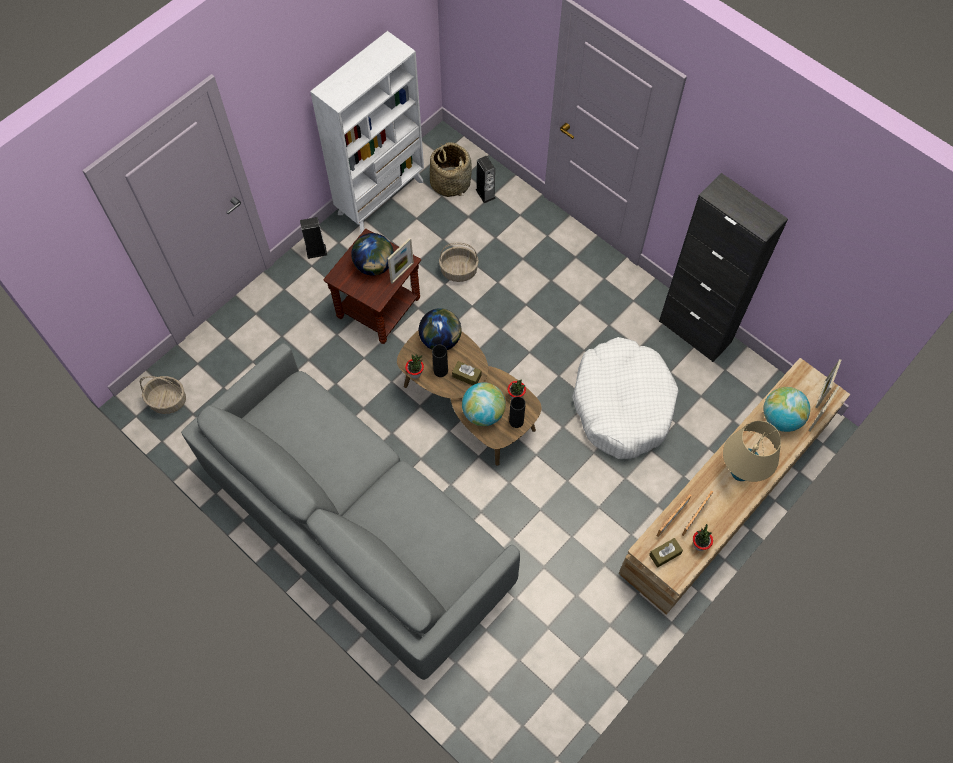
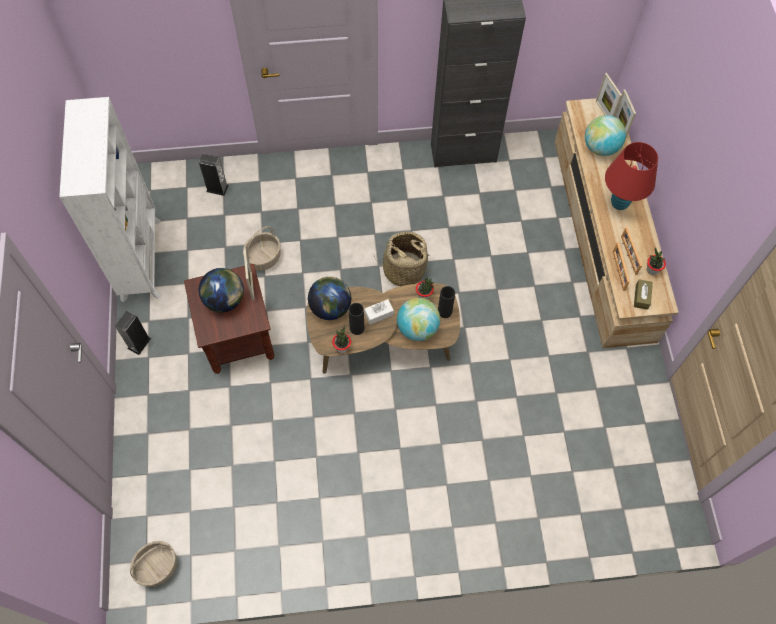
camera: 50 degrees left, 0 degrees up
(357, 527) = (411, 500): grey sofa -> none
(450, 182) = (181, 203): basket -> basket (404, 269)
(466, 376) = (379, 314): brown tissue box -> white tissue box
(622, 404) = (476, 241): white dog bed -> none
(740, 472) = (619, 203): beige table lamp -> red table lamp

